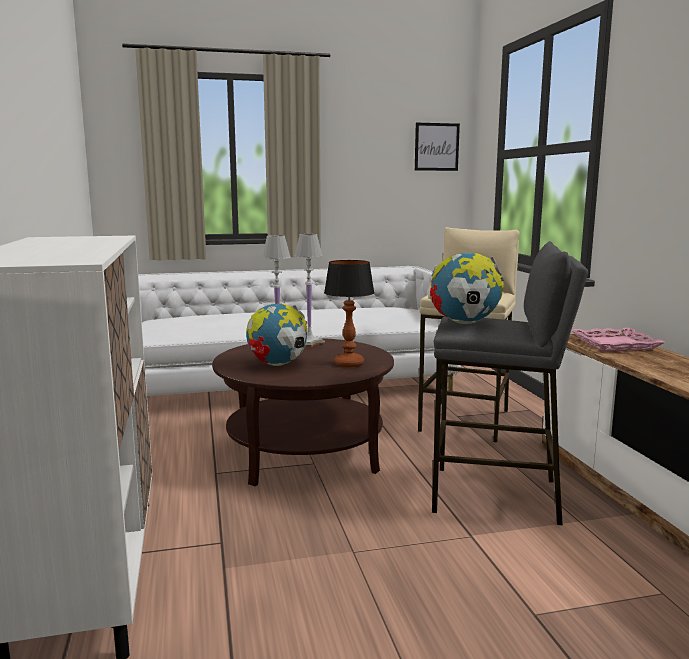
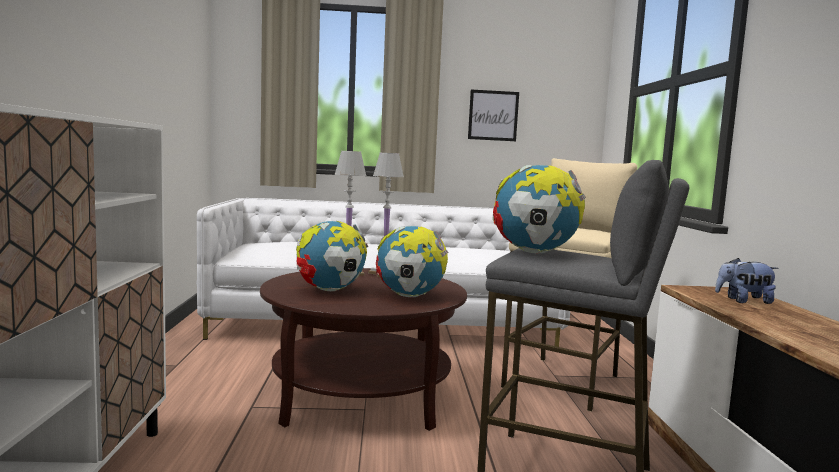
camera: 10 degrees right, 5 degrees down
(348, 363) = (410, 296): table lamp -> globe
(436, 147) = (567, 86): picture -> picture (493, 115)
(615, 344) = (743, 301): pink tray -> plush toy

